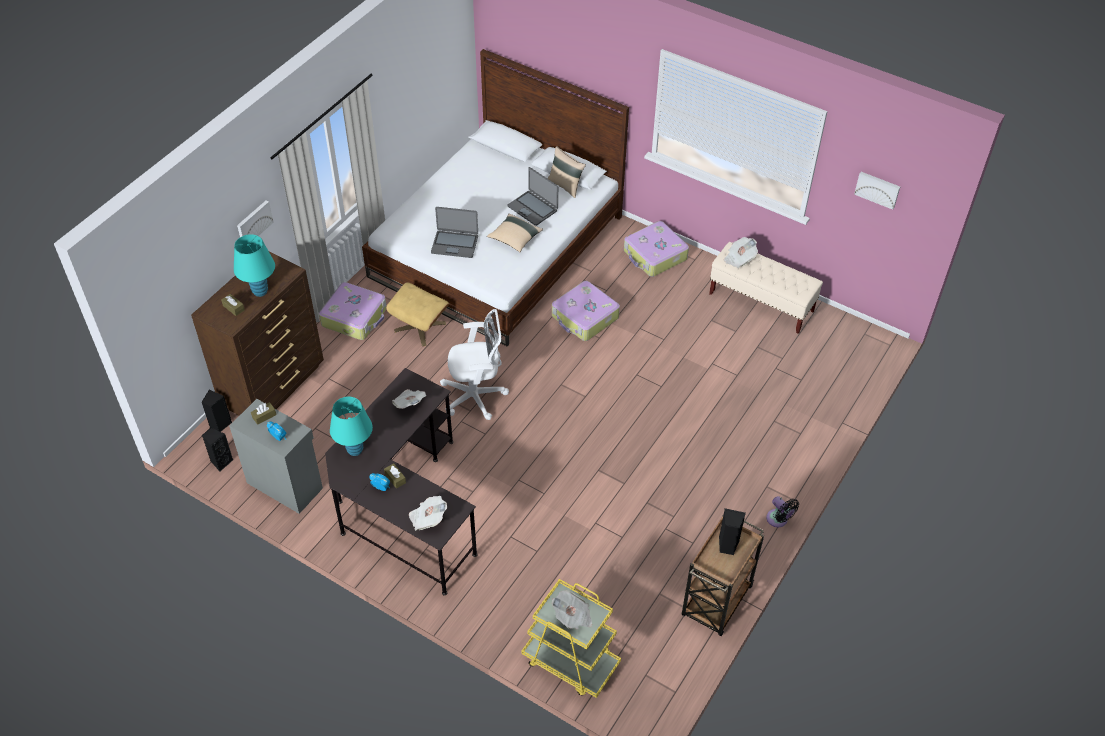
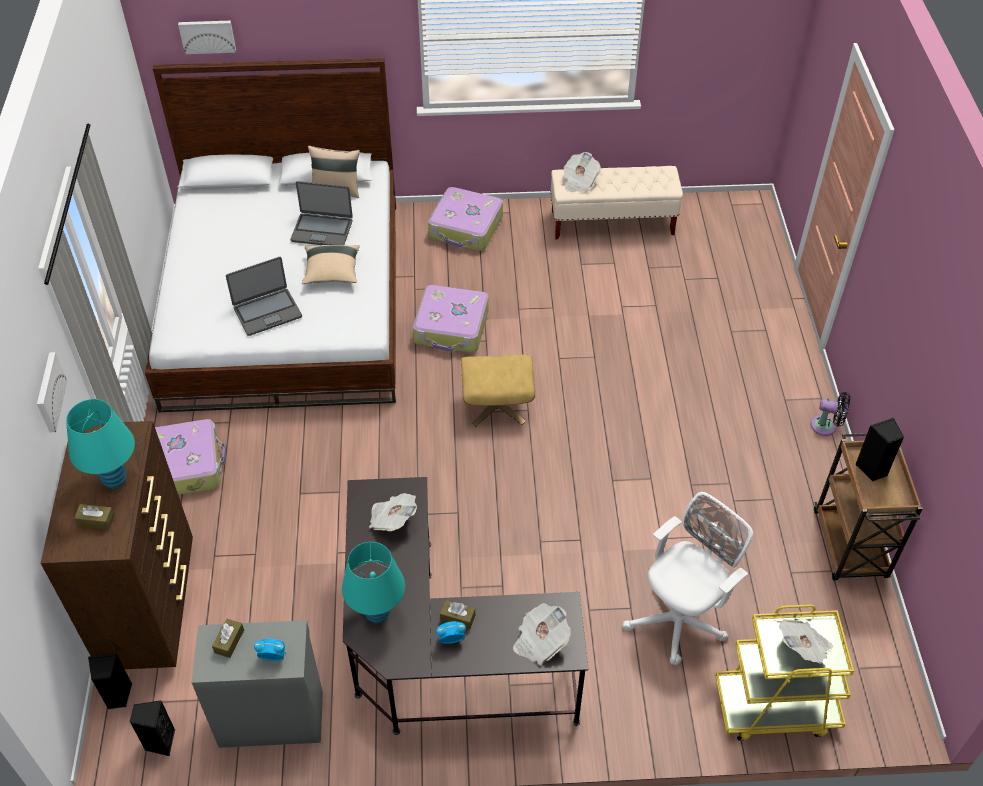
camera: 35 degrees left, 0 degrees up
(420, 327) = (275, 434): beige ottoman -> beige ottoman (497, 404)
(476, 396) = (410, 476): white office chair -> white office chair (680, 618)
(877, 189) = (722, 27): picture -> picture (207, 36)

